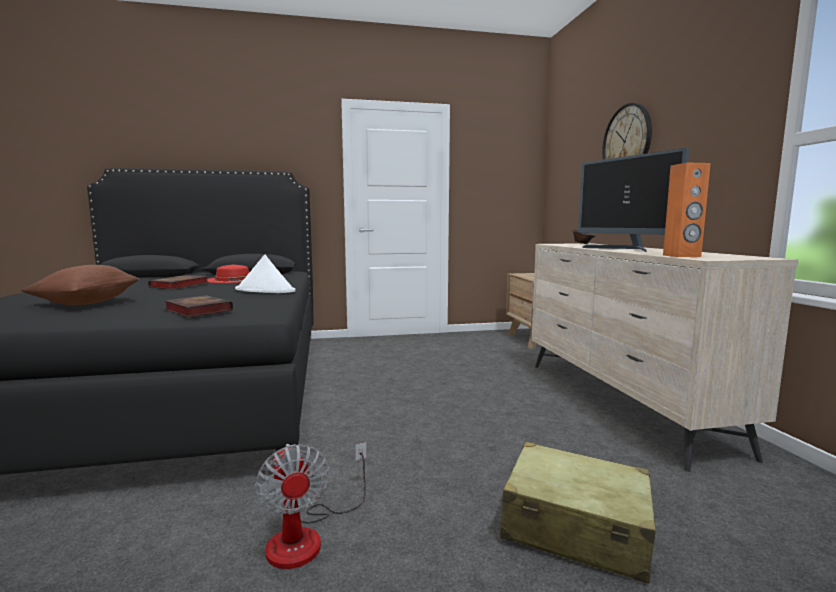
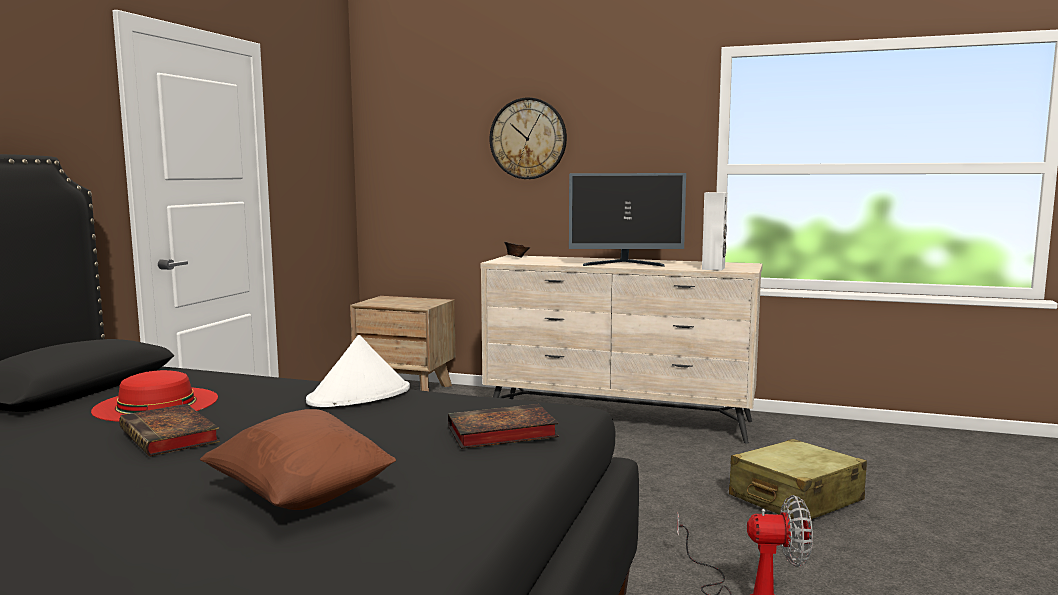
camera: 60 degrees left, 0 degrees up
(682, 256) = (713, 268): orange speaker -> white speaker

